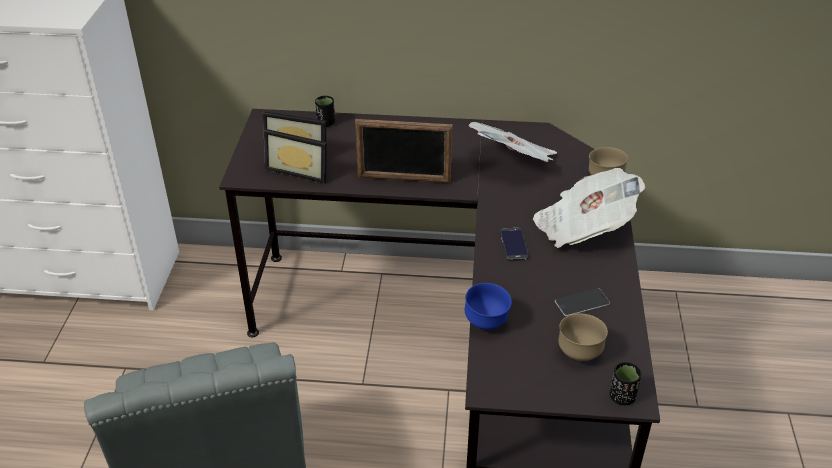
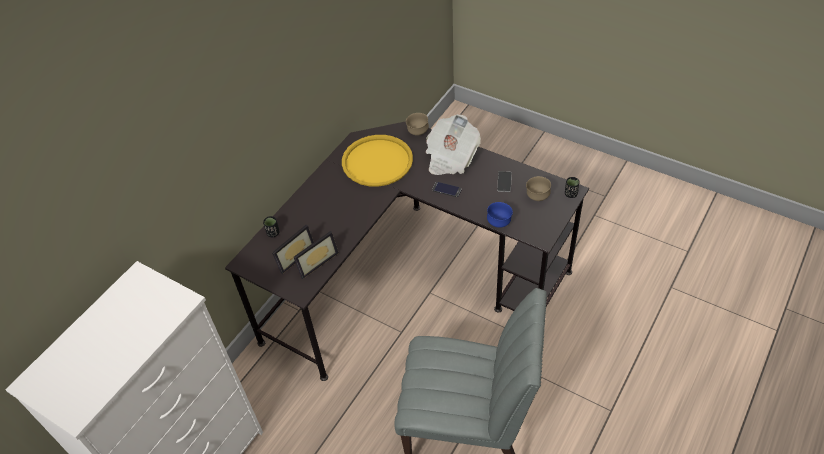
camera: 60 degrees left, 10 degrees up
(403, 179) = (359, 215): picture frame -> none
(514, 162) = (377, 161): newspaper -> yellow tray

